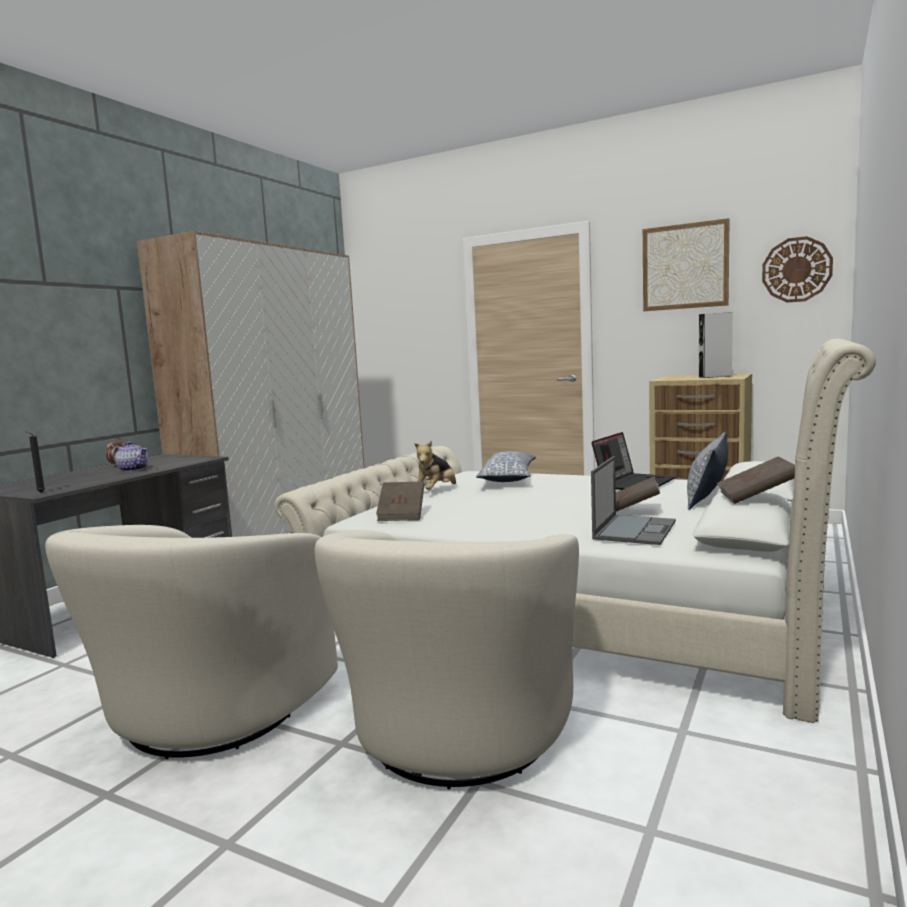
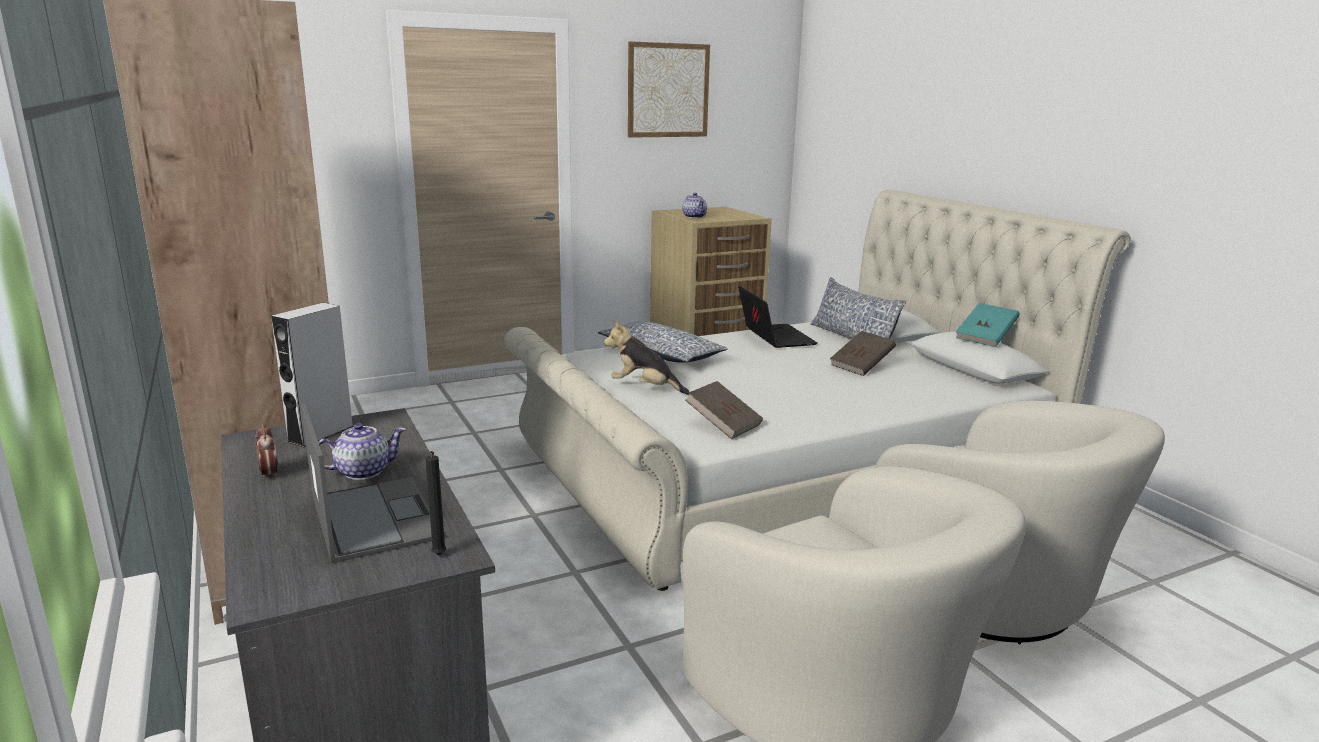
camera: 55 degrees left, 10 degrees up
(436, 491) = (644, 388): plush toy -> plush toy turned 135 degrees clockwise
(634, 530) = (922, 383): laptop -> laptop (374, 518)
(675, 378) = (694, 217): none -> teapot
(715, 376) = (723, 214): grey speaker -> grey speaker (320, 434)
(756, 497) = (985, 338): brown book -> turquoise book
(796, 270) = (759, 105): wall clock -> none

